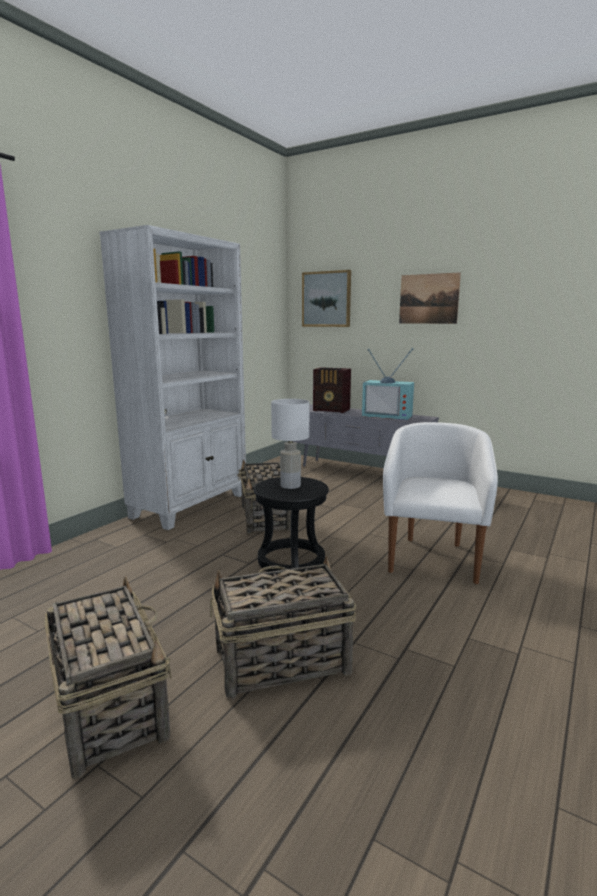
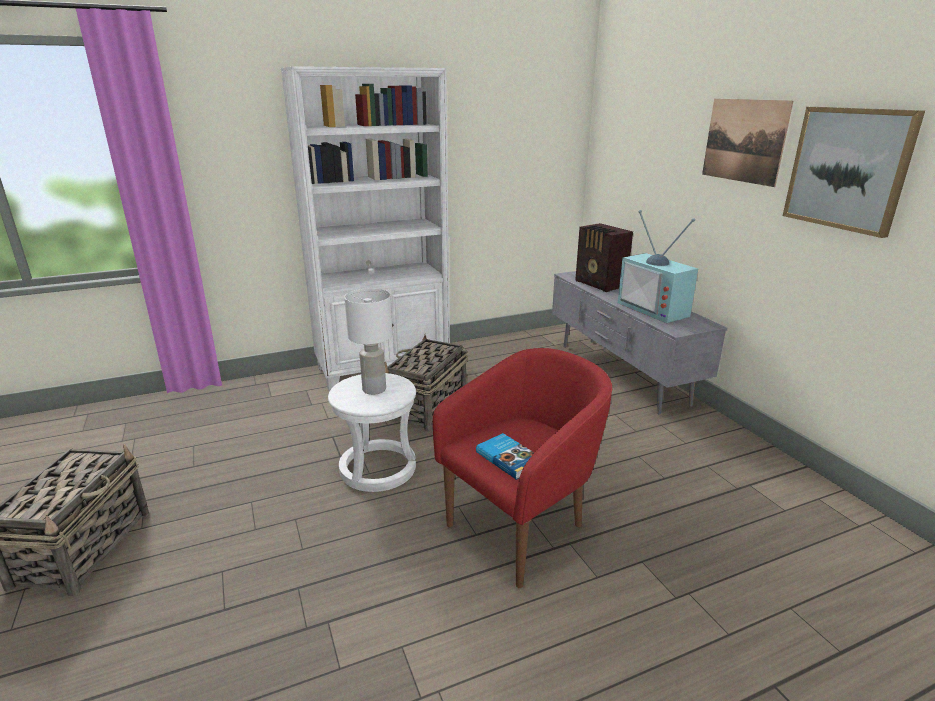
camera: 35 degrees right, 10 degrees up
(280, 661) = (221, 573): basket -> none
(291, 560) = (378, 468): black stool -> white stool
(326, 299) = (628, 126): picture -> picture (848, 169)
(433, 558) = (522, 529): white armchair -> red armchair
(445, 493) = (509, 458): none -> book

